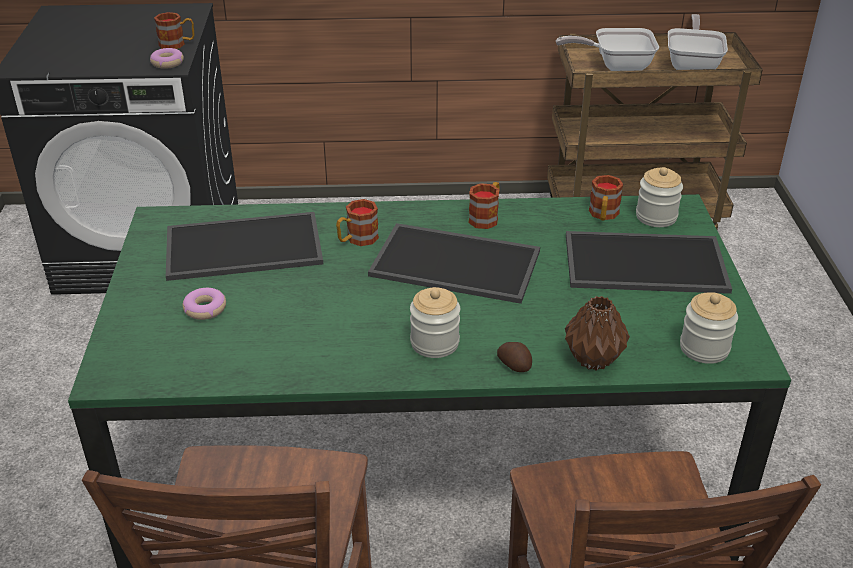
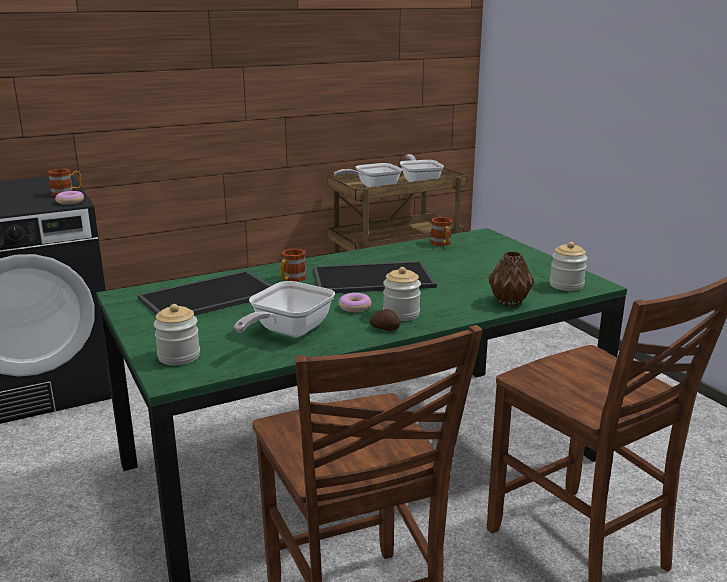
camera: 25 degrees left, 15 degrees down
(205, 309) = (213, 330): donut -> donut (354, 307)
(280, 335) = (287, 331): none -> frying pan
(486, 217) = (369, 256): mug -> none
(514, 364) = (464, 313): potato -> potato (385, 328)
(643, 264) = (490, 259): tray -> none
(656, 217) = (474, 240): jar -> jar (179, 356)

